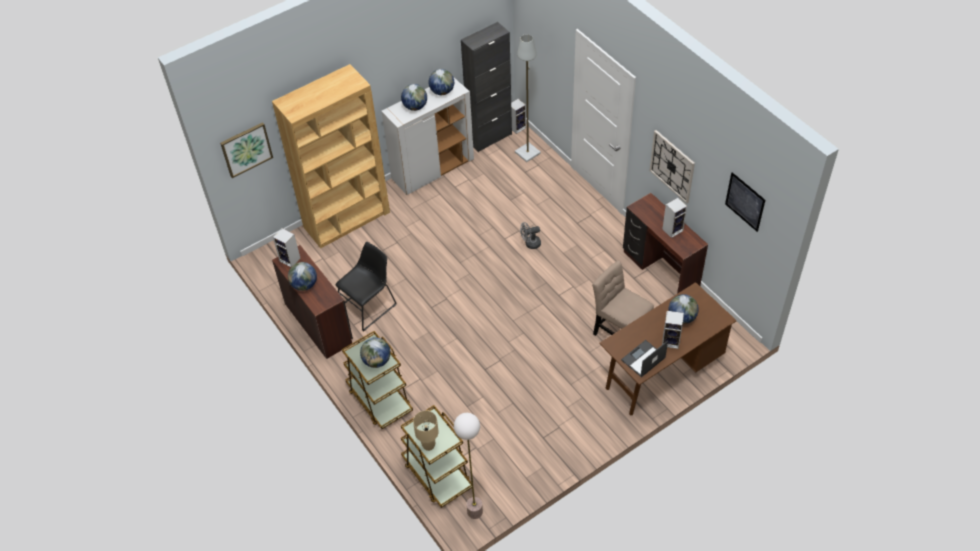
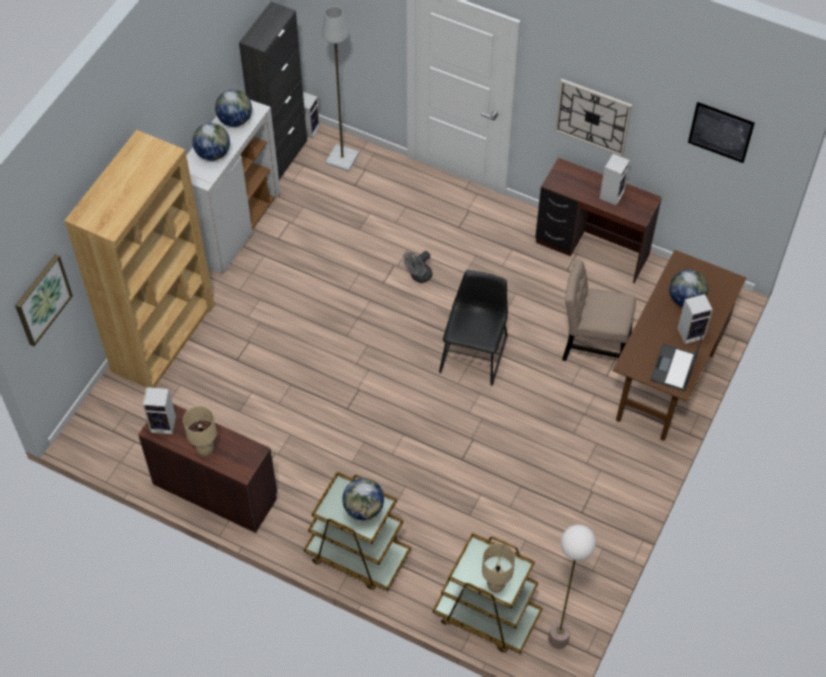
camera: 30 degrees left, 5 degrees up
(304, 285) = (205, 450): globe -> beige table lamp
(368, 305) = (265, 440): black chair -> black chair (474, 352)

